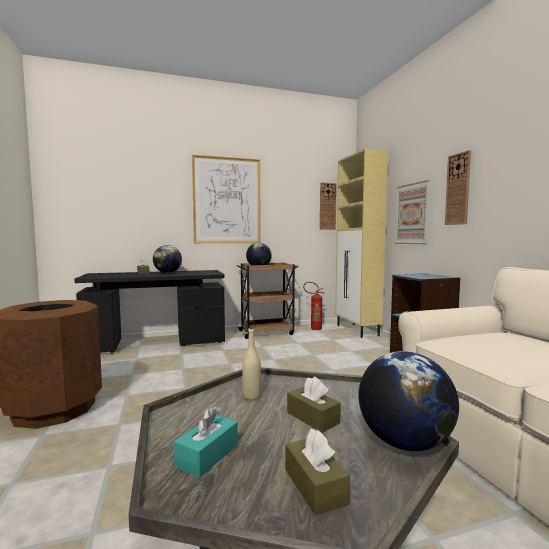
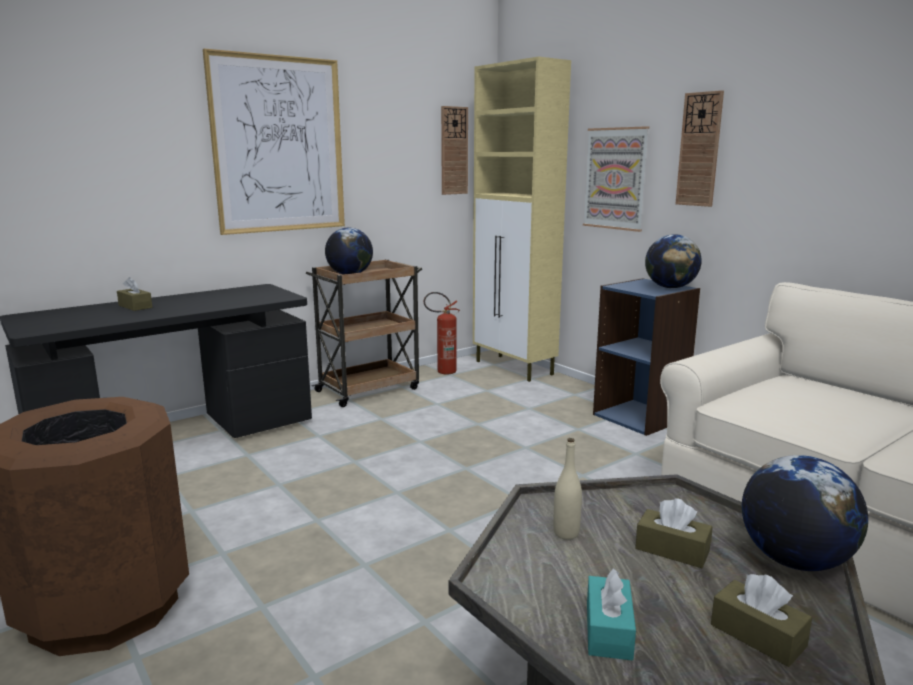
camera: 20 degrees left, 10 degrees up
(168, 273) = (187, 302): globe -> globe (670, 287)

